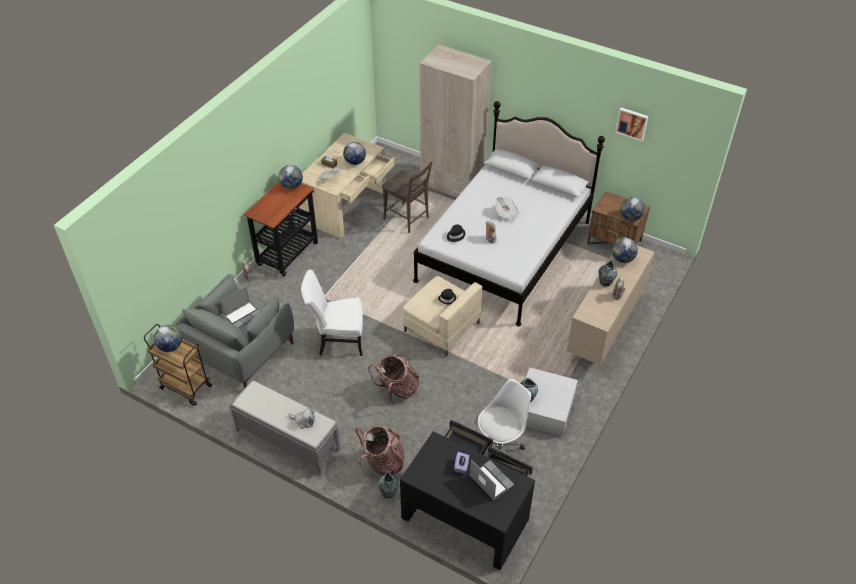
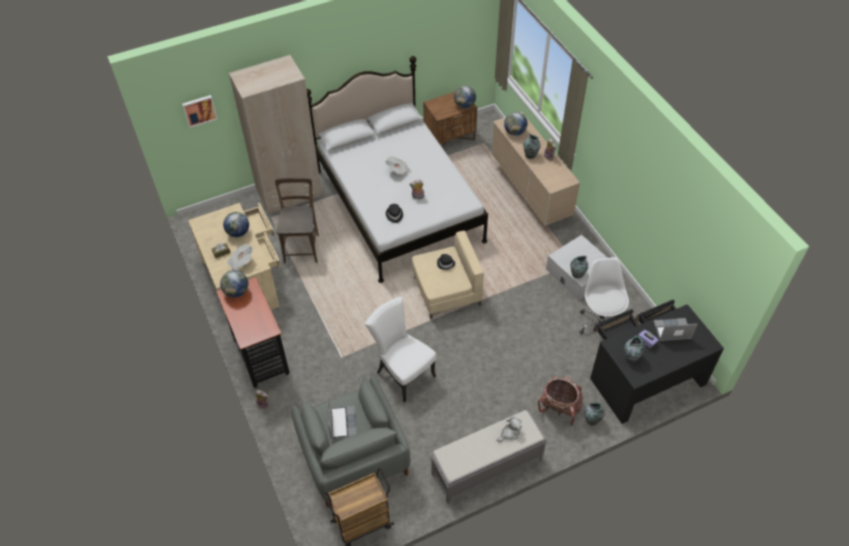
camera: 55 degrees left, 5 degrees up
(170, 347) = (350, 498): globe -> none
(337, 341) = (402, 373): white chair -> white chair turned 105 degrees clockwise
(397, 389) = (490, 358): backpack -> none
(408, 219) = (302, 246): brown chair -> brown chair turned 75 degrees counterclockwise
(434, 462) = (631, 357): none -> vase
(632, 123) = (432, 29): picture -> picture (199, 110)

